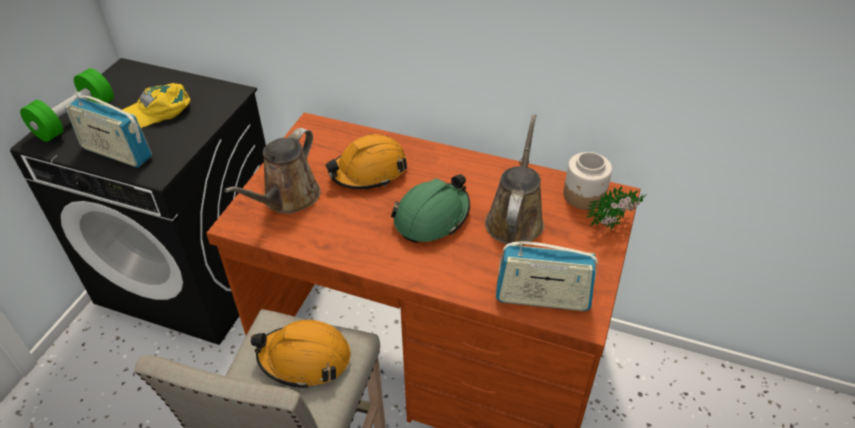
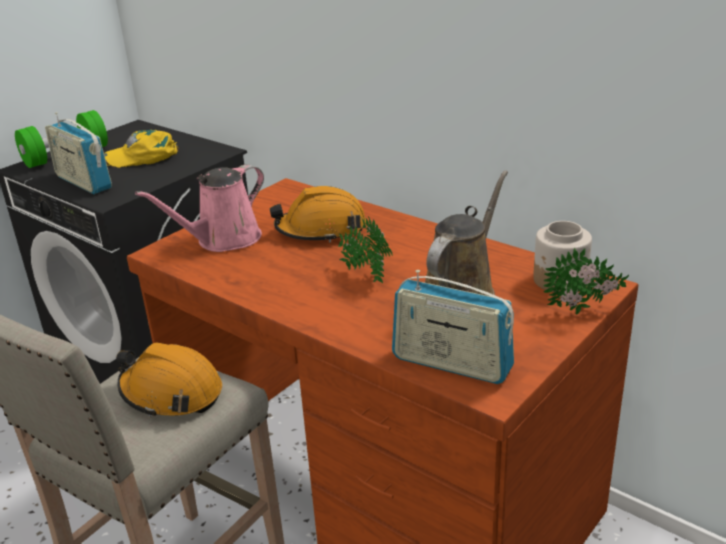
camera: 20 degrees right, 15 degrees down
(288, 198) = (223, 240): brown watering can -> pink watering can
(432, 217) = (366, 275): green hard hat -> potted plant

